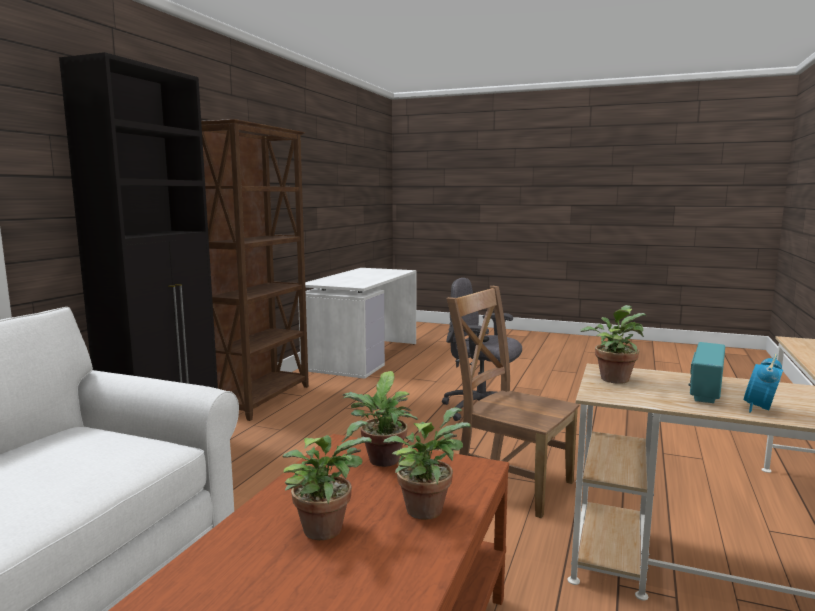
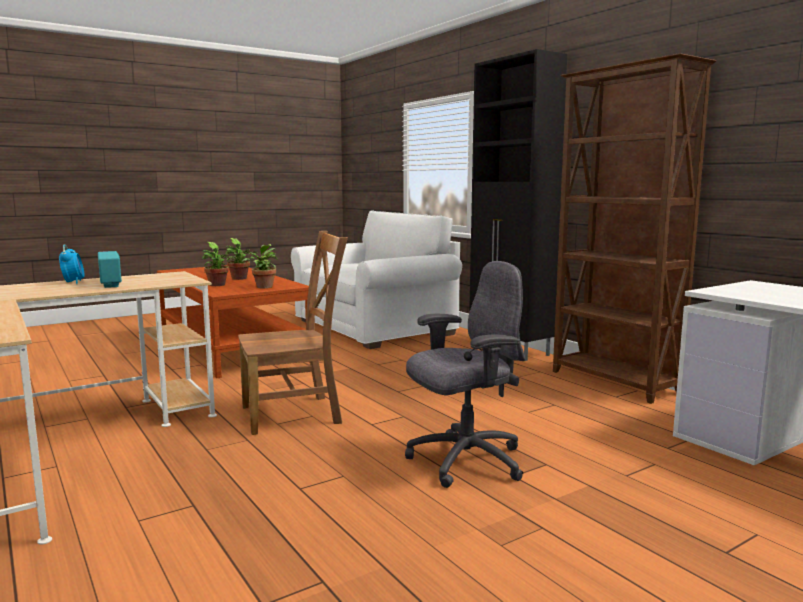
camera: 125 degrees right, 0 degrees up
(614, 378) = (178, 279): potted plant -> none

